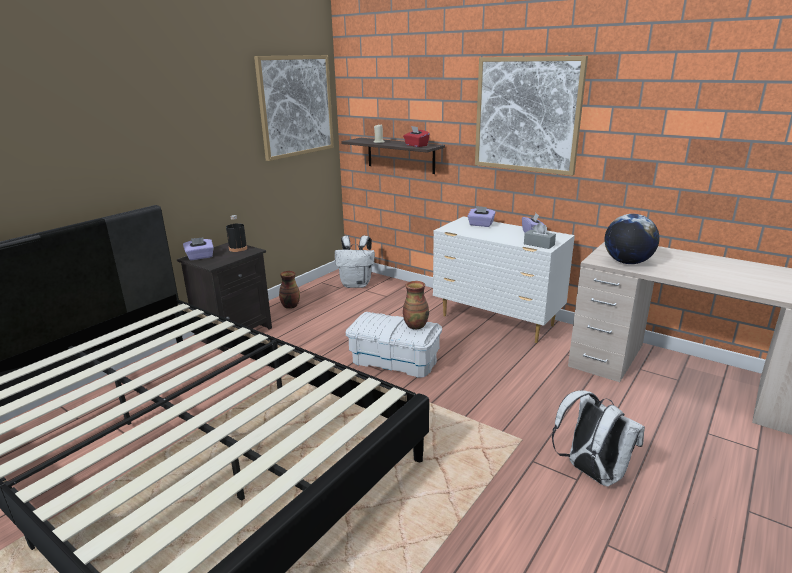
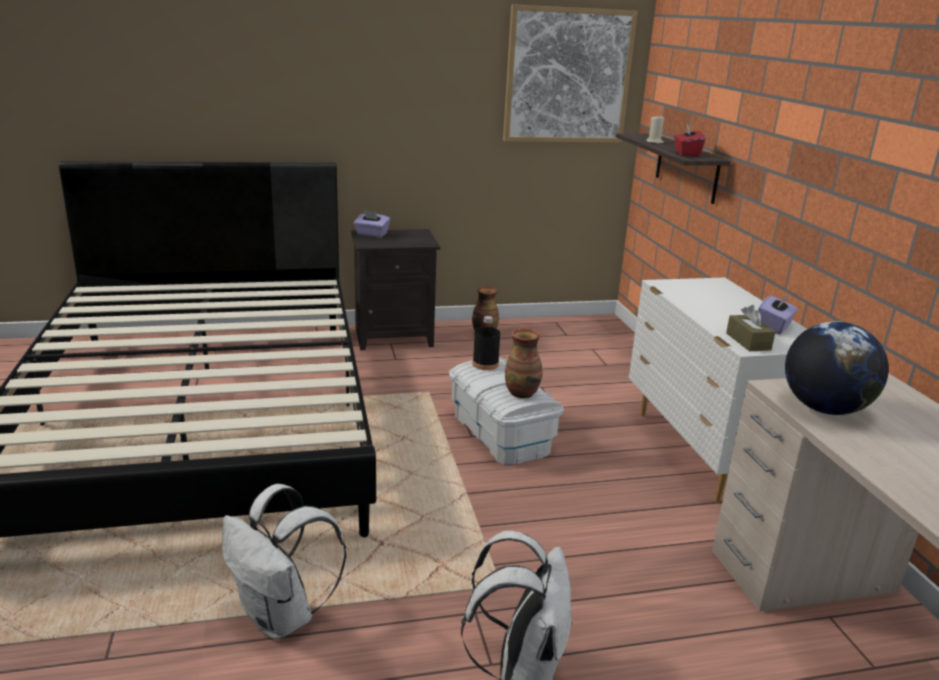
camera: 40 degrees right, 0 degrees up
(238, 249) = (418, 237): black bottle -> black bottle (485, 364)
(356, 284) = (592, 339): white backpack -> white backpack (282, 617)
(480, 224) = (723, 293): purple tissue box -> none
(527, 115) = (828, 128): picture -> none
(539, 244) = (748, 341): grey tissue box -> brown tissue box

